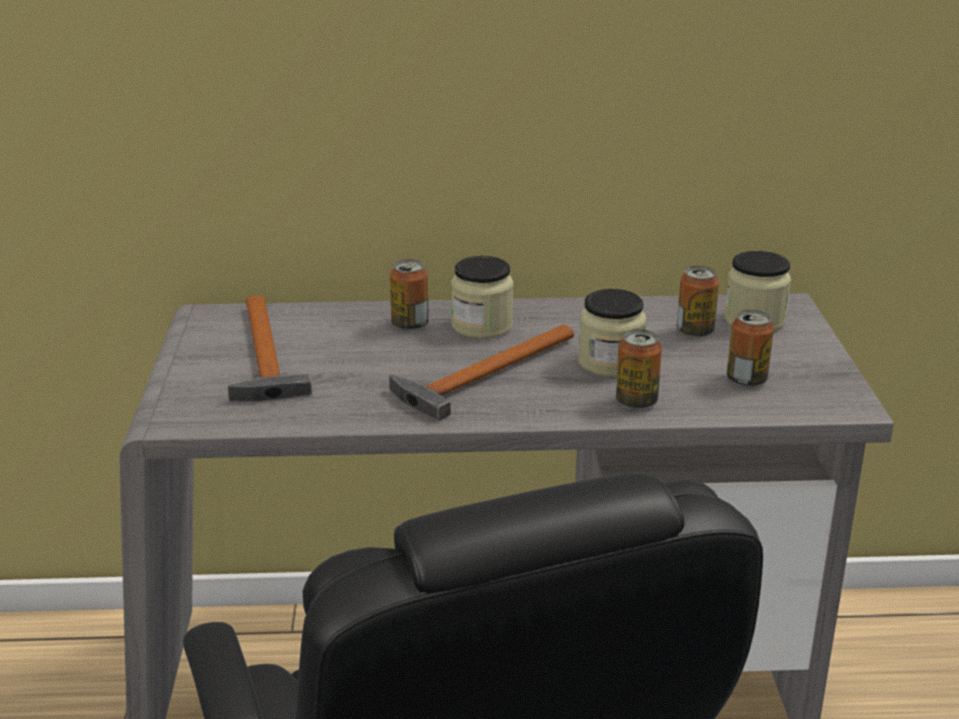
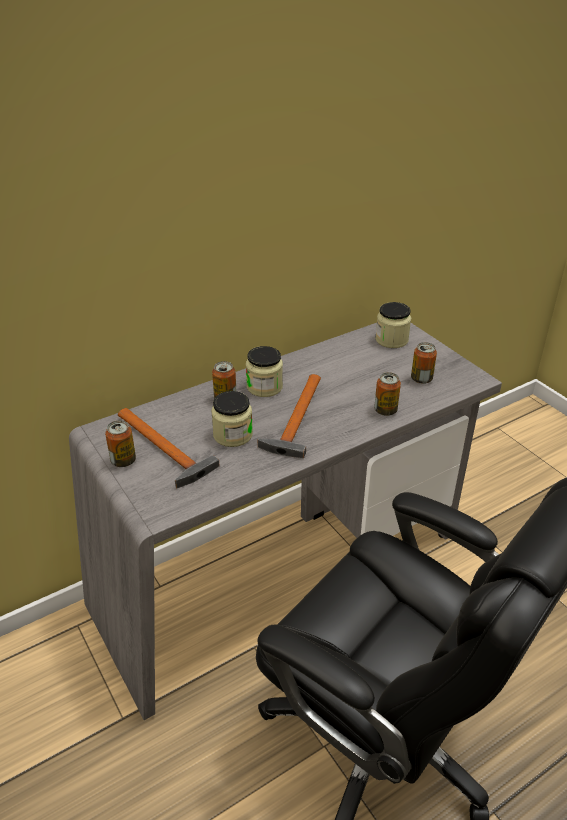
camera: 30 degrees left, 10 degrees up
(610, 363) = (351, 390): jar -> jar (233, 435)
(695, 331) = (371, 356): can -> can (123, 461)

